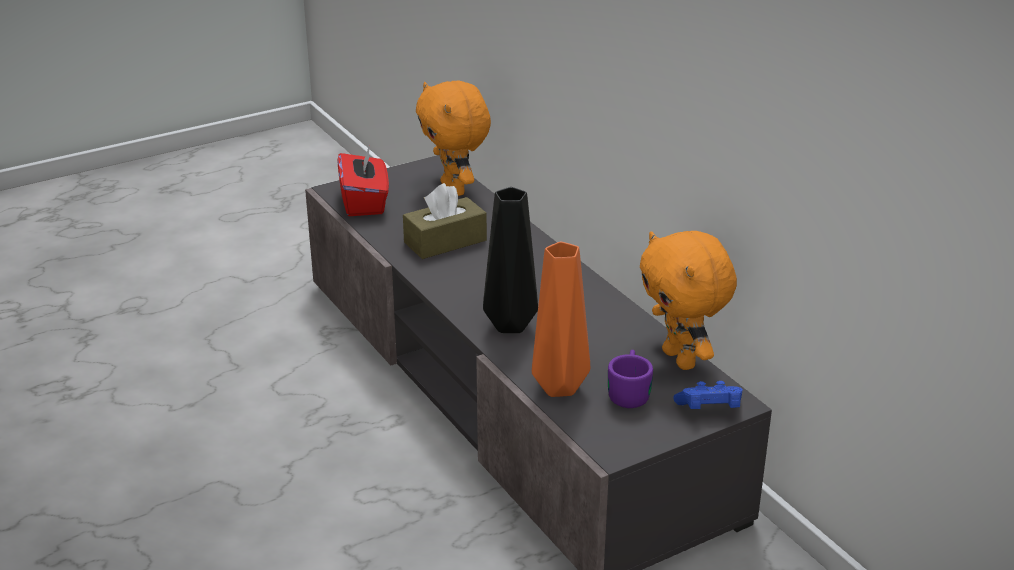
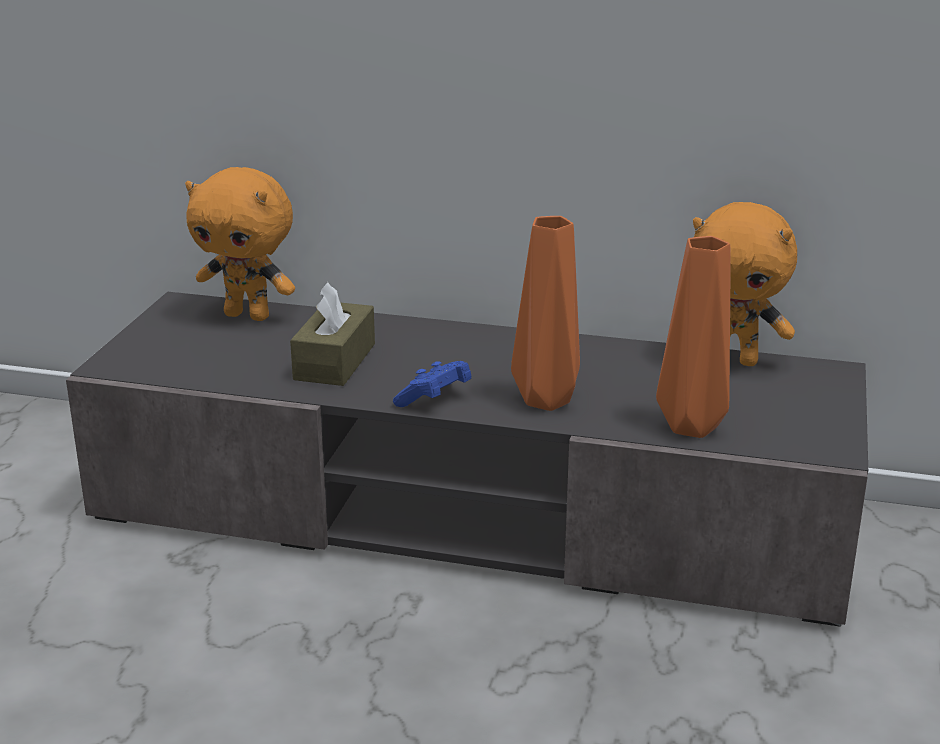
camera: 45 degrees left, 5 degrees down
(364, 202) = (170, 363): red tissue box -> none
(513, 325) = (549, 400): black vase -> orange vase
(629, 391) = (749, 402): purple mug -> none
(709, 410) = (831, 385): blue game controller -> blue game controller (434, 400)

